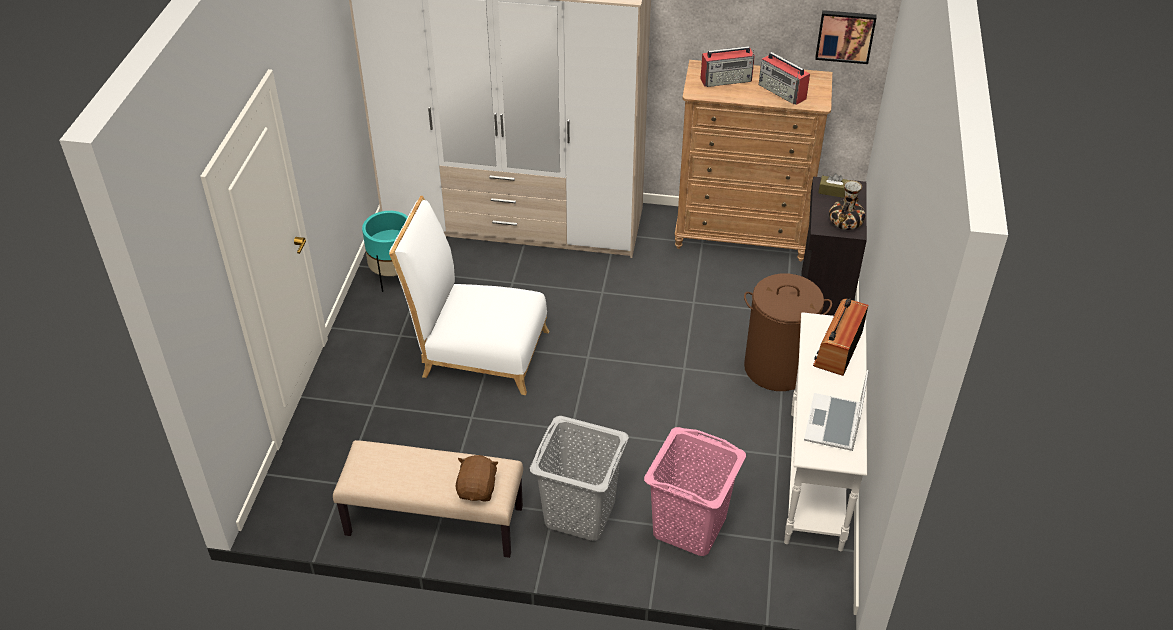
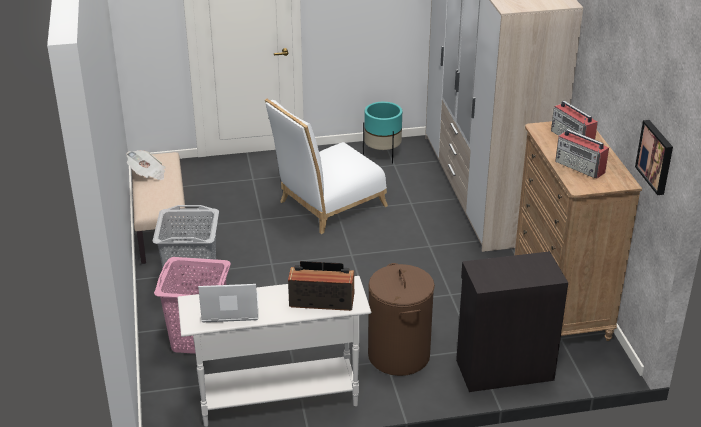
camera: 70 degrees right, 10 degrees down
(404, 478) = (148, 174): none -> newspaper
(477, 351) = (327, 206): white chair -> white chair turned 120 degrees counterclockwise
(477, 489) = (149, 202): brown plush toy -> none
(782, 92) = (580, 167): radio -> radio turned 75 degrees counterclockwise
(833, 191) = (535, 265): brown tissue box -> none
(846, 222) = (494, 278): vase -> none

